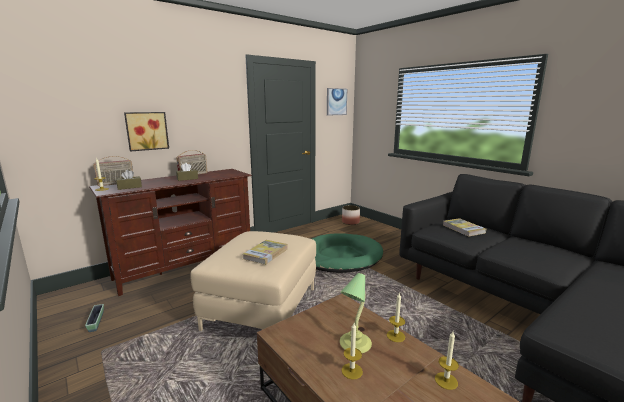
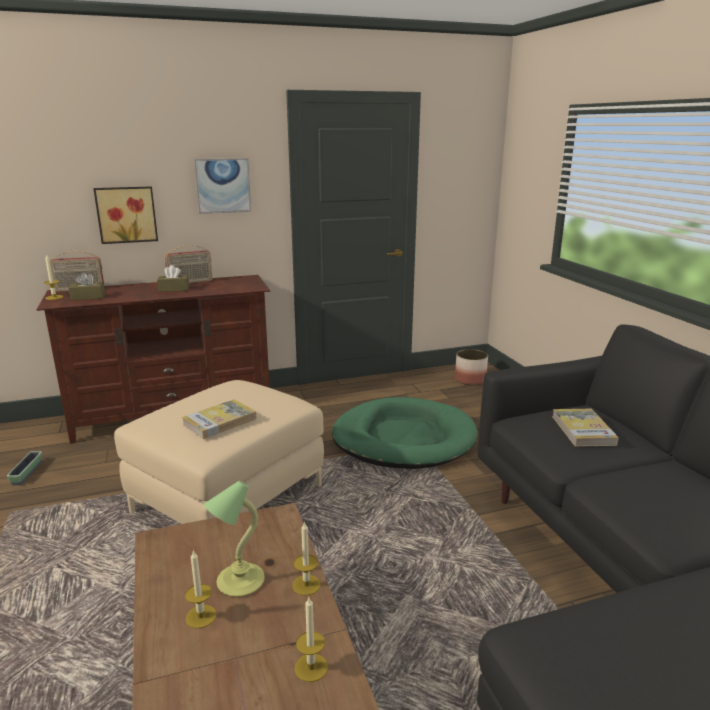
camera: 20 degrees right, 5 degrees up
(336, 101) = (463, 163): picture -> picture (223, 185)

